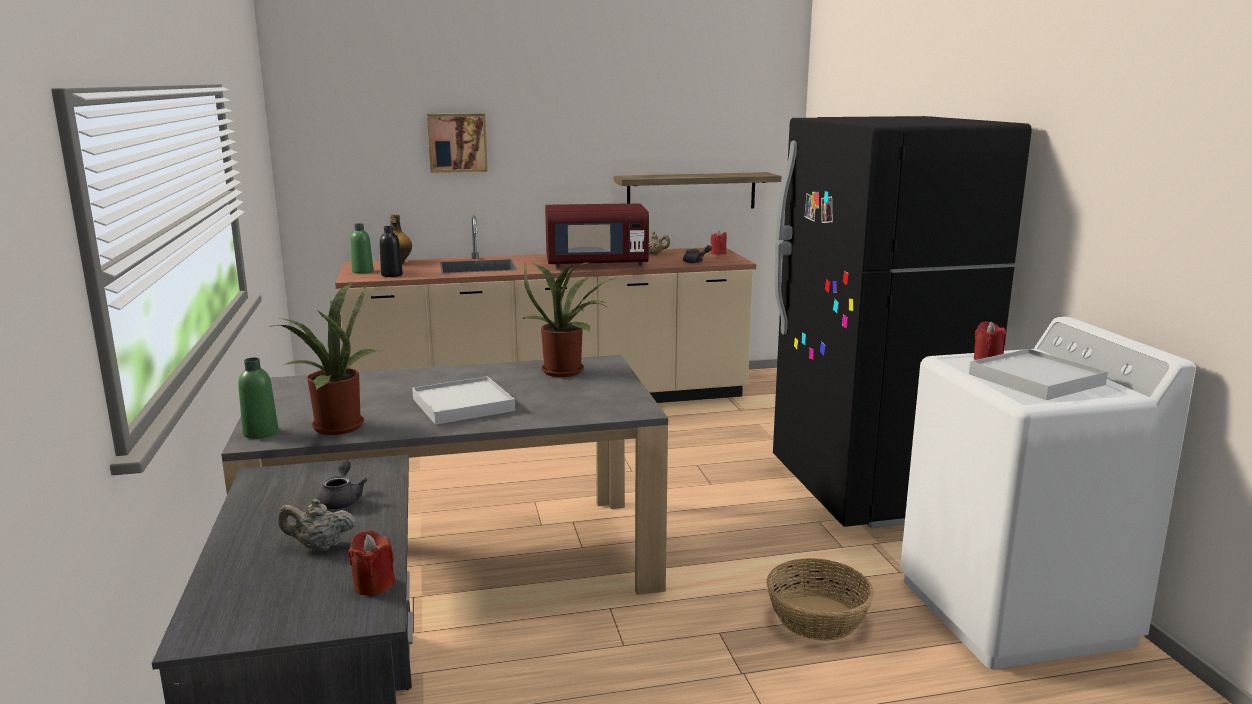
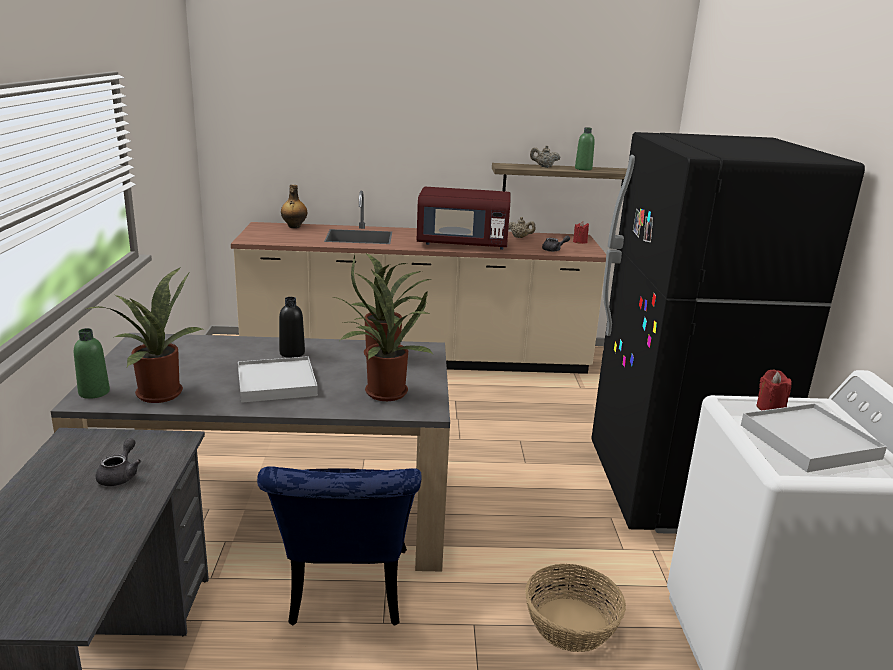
camera: 10 degrees right, 5 degrees up
(319, 547) = (72, 526): beige teapot -> beige teapot (544, 167)
(362, 271) = (260, 233): green bottle -> green bottle (583, 169)
(373, 585) = (91, 580): red candle -> none
(392, 275) = (281, 239): black bottle -> black bottle (292, 353)
(457, 142) = (353, 124): picture -> none
(571, 626) = (345, 595): none -> blue chair
(583, 403) = (382, 394): none -> potted plant

